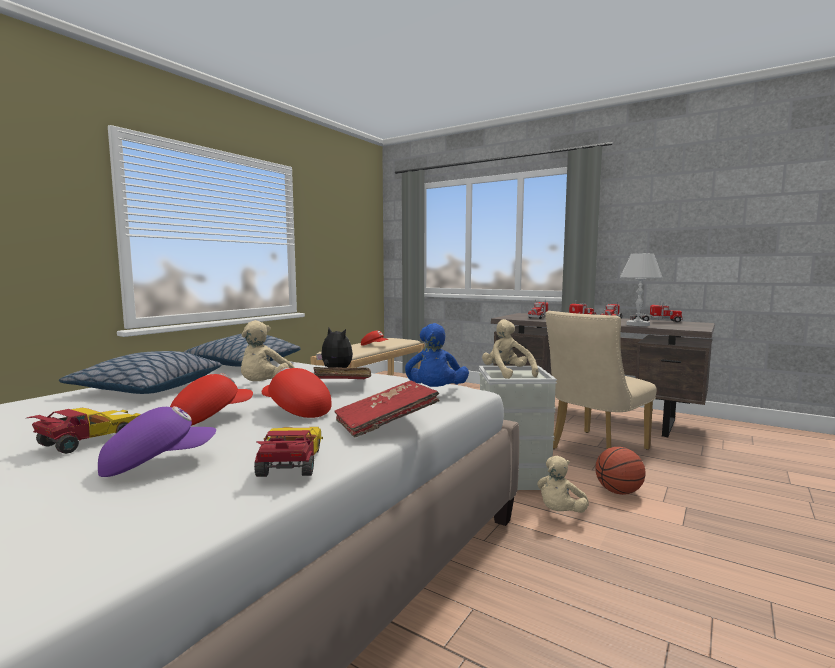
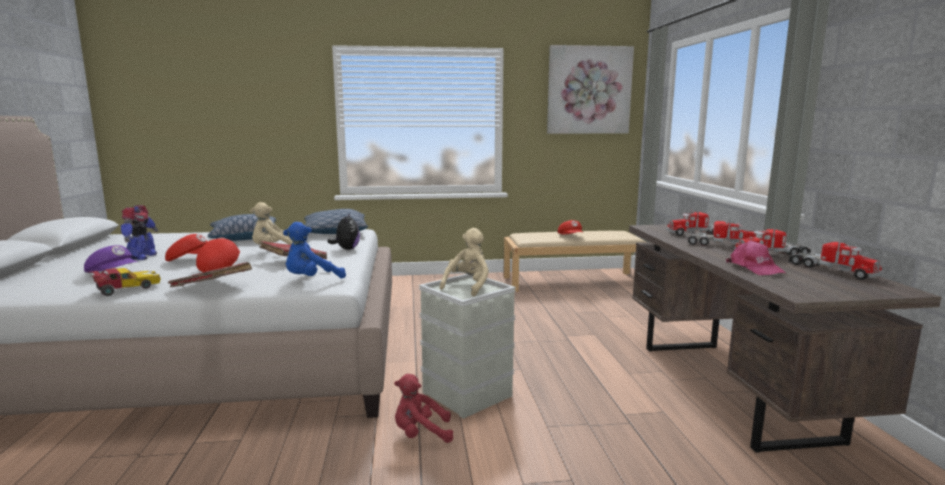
camera: 50 degrees right, 5 degrees up
(88, 440) = (141, 257): toy car -> toy robot
(352, 216) = (589, 90): none -> picture
(560, 513) = (420, 434): beige plush toy -> red plush toy
(594, 450) = (607, 415): beige chair -> none
(618, 492) = (510, 453): basketball -> none
(637, 324) = (755, 268): white table lamp -> pink cap

